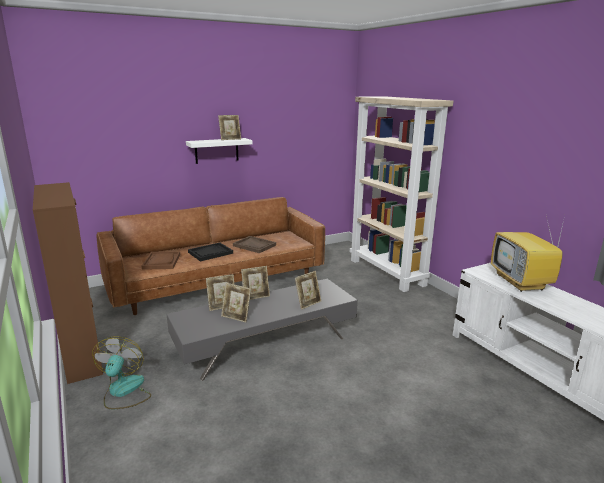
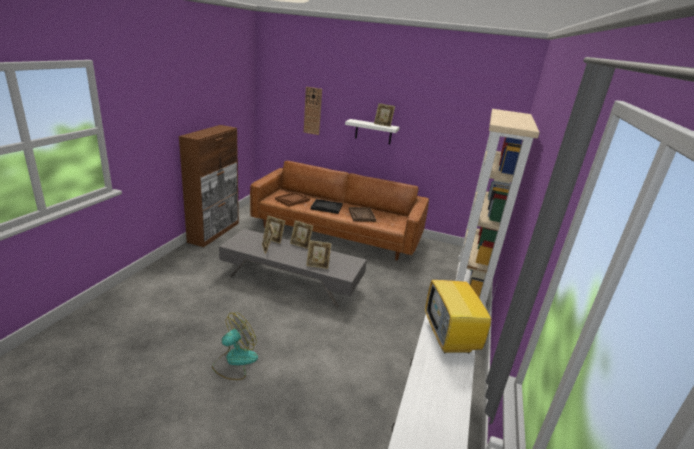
camera: 45 degrees right, 5 degrees up
(124, 392) = (196, 259): fan -> fan (235, 361)
(131, 141) = (312, 111): none -> wall clock
(521, 283) = (451, 339): television -> television turned 45 degrees counterclockwise

